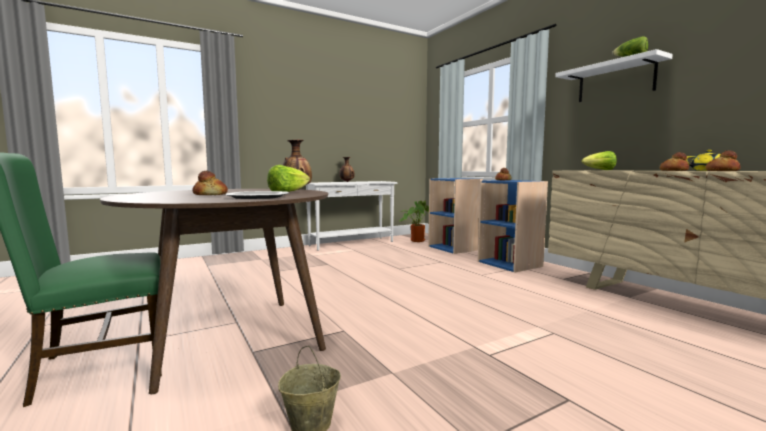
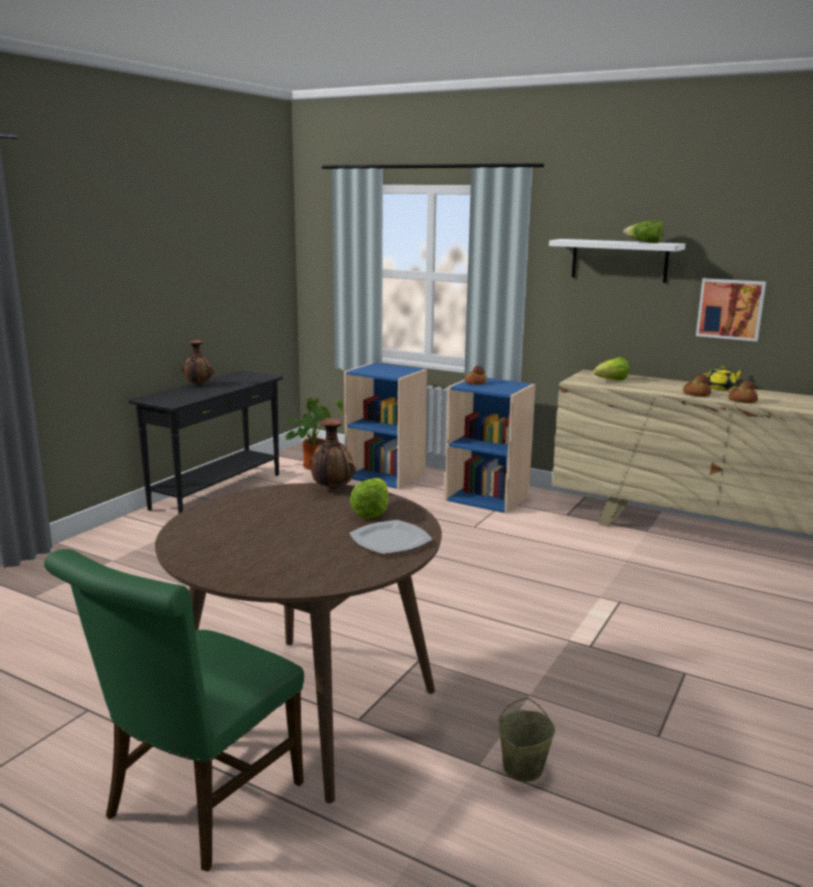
camera: 30 degrees left, 10 degrees up
(211, 194) = (299, 539): bread -> none
(352, 243) = (217, 491): white console table -> black console table
(720, 100) = (730, 309): none -> picture

